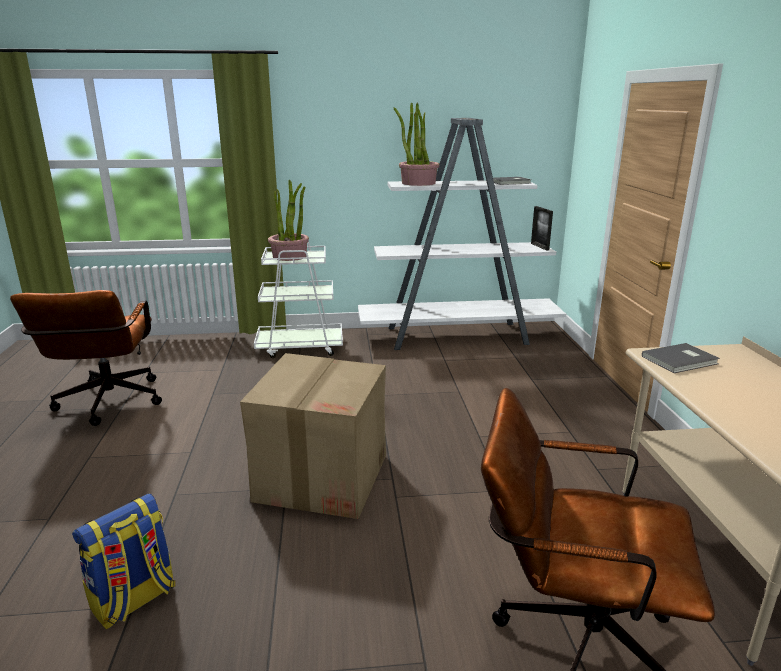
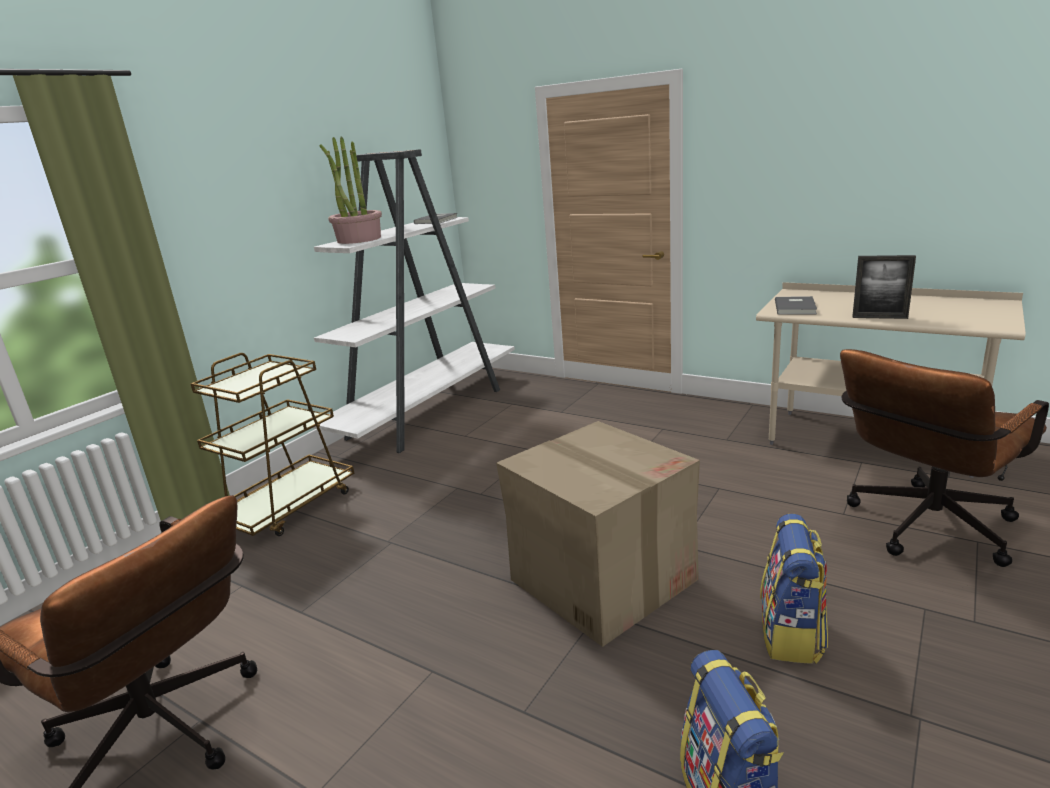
camera: 50 degrees left, 0 degrees up
(290, 256) = (248, 381): potted plant -> none
(300, 347) = (288, 507): white cart -> brown cart
(324, 585) = (791, 635): none -> backpack
(539, 246) = (470, 285): picture frame -> picture frame (879, 317)

